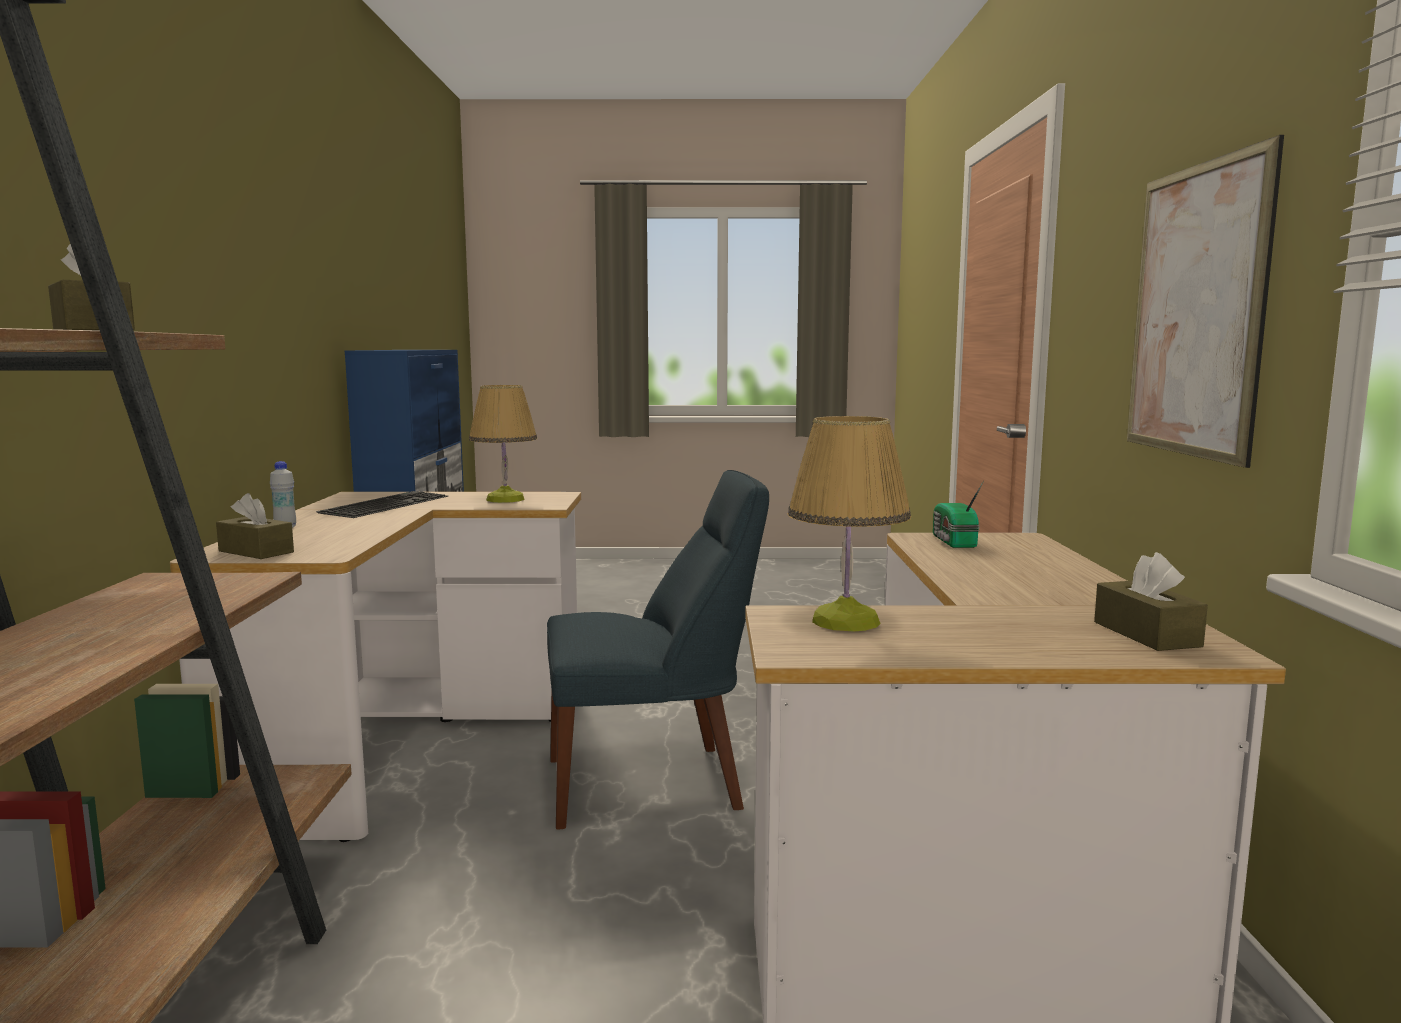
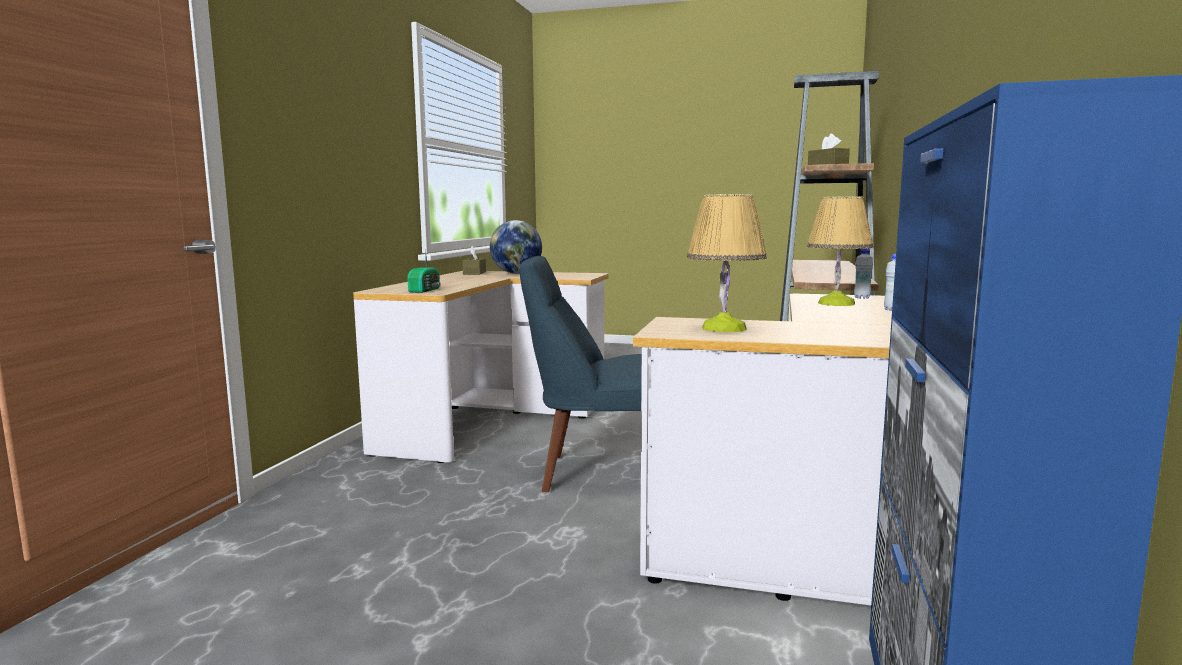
camera: 165 degrees left, 0 degrees up
(256, 551) = (862, 298): brown tissue box -> white bottle
(384, 504) = (856, 327): keyboard -> none
(845, 621) = (562, 276): table lamp -> table lamp (836, 303)
(1025, 640) = (516, 273): none -> globe
(1195, 311) = (369, 158): picture -> none

